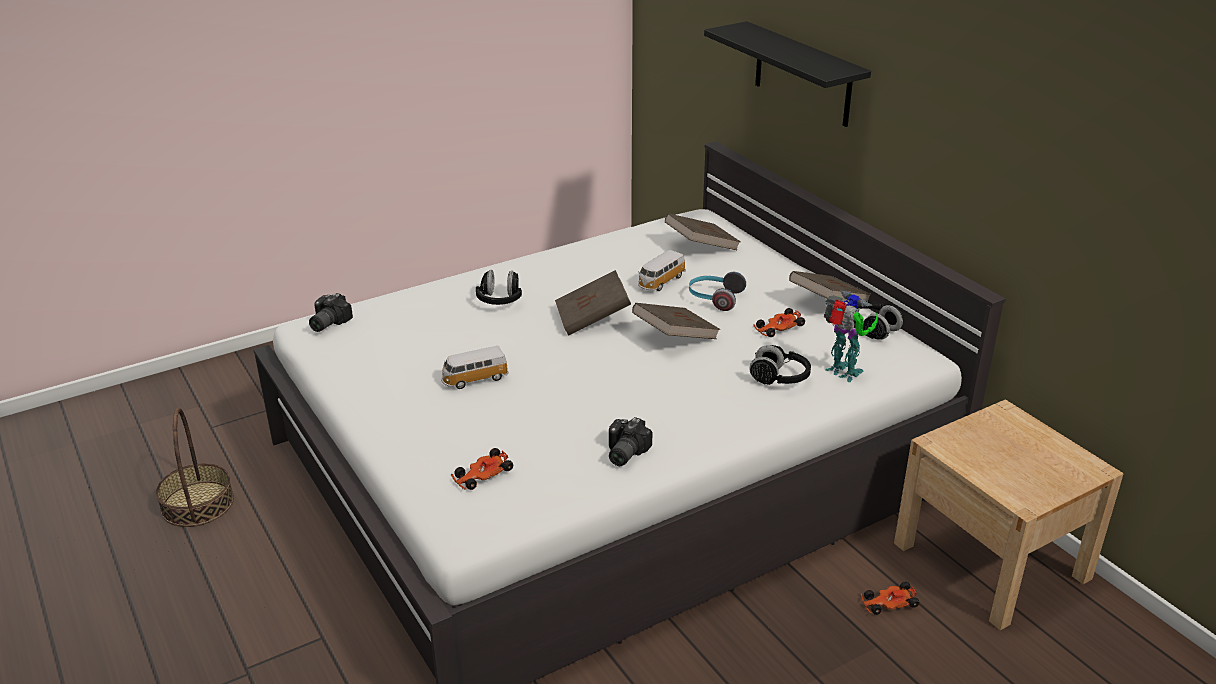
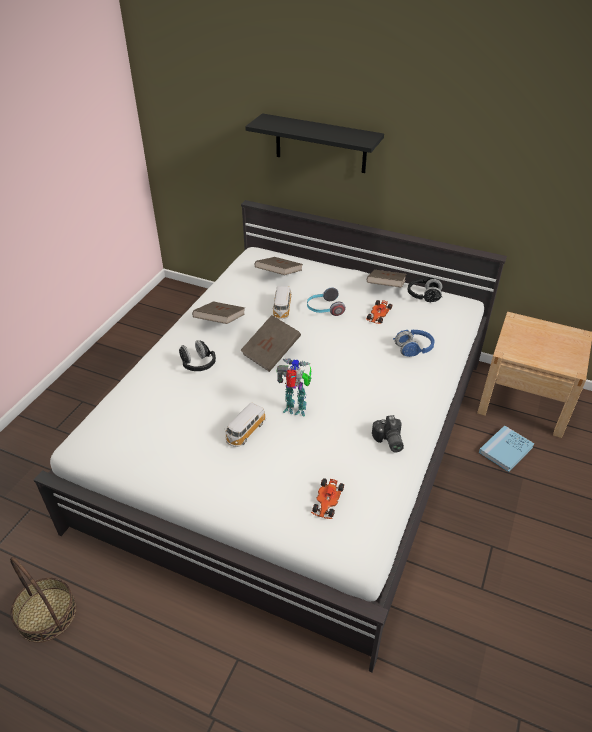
camera: 35 degrees left, 10 degrees up
(326, 323) = (93, 436): camera -> none
(675, 337) = (331, 345): brown book -> brown book (220, 322)
(779, 378) = (413, 349): black headphones -> blue headphones
(843, 373) = (440, 331): toy robot -> toy robot (296, 410)
(888, 603) = (505, 450): toy car -> blue book

